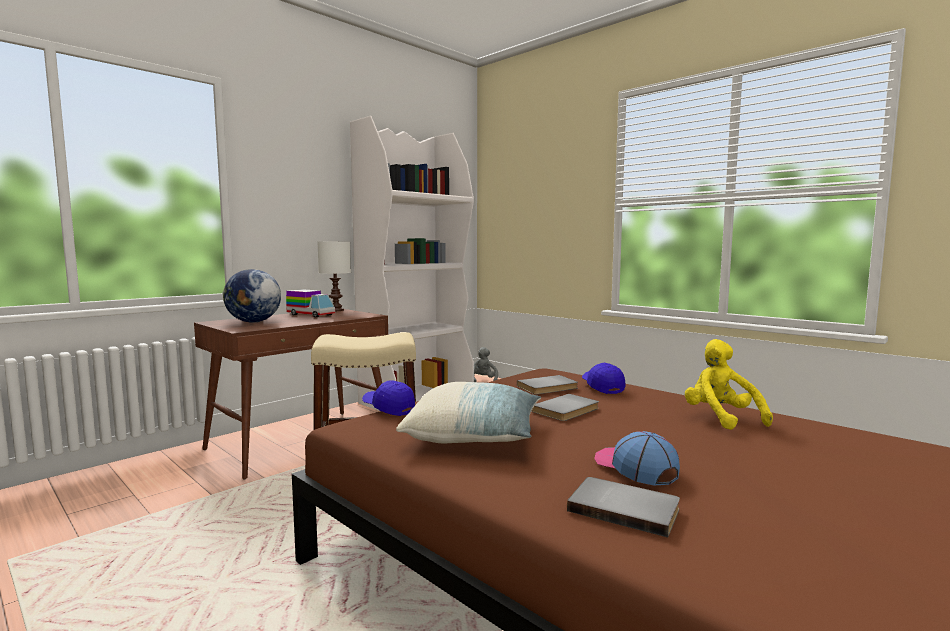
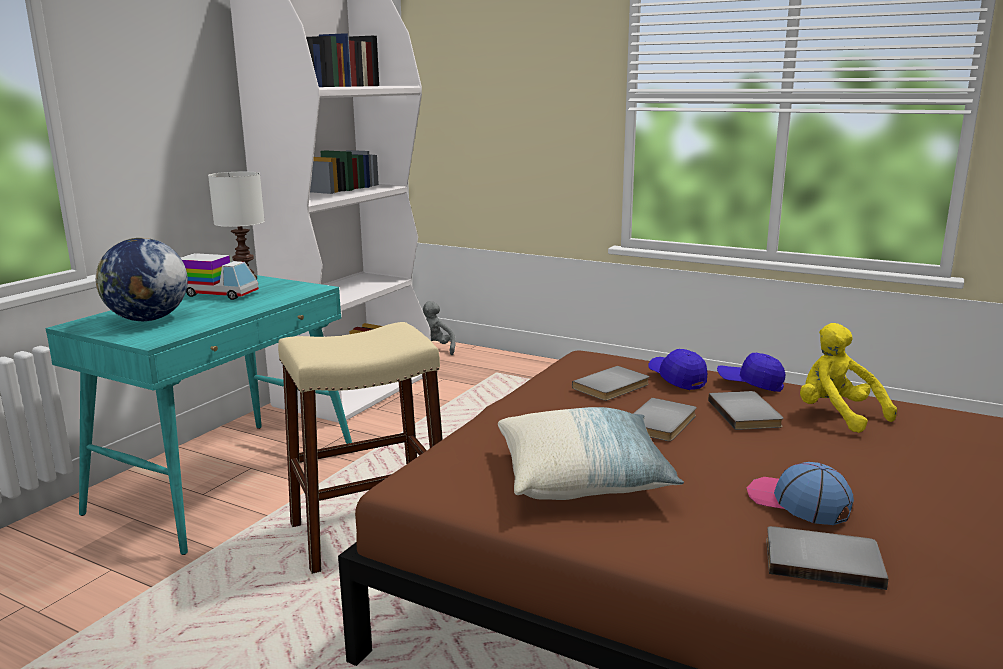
camera: 15 degrees left, 10 degrees up
(301, 441) = (227, 480): brown desk -> turquoise desk
(388, 409) = (438, 448): blue cap -> blue cap (750, 384)
(642, 410) = (747, 413): none -> grey book

